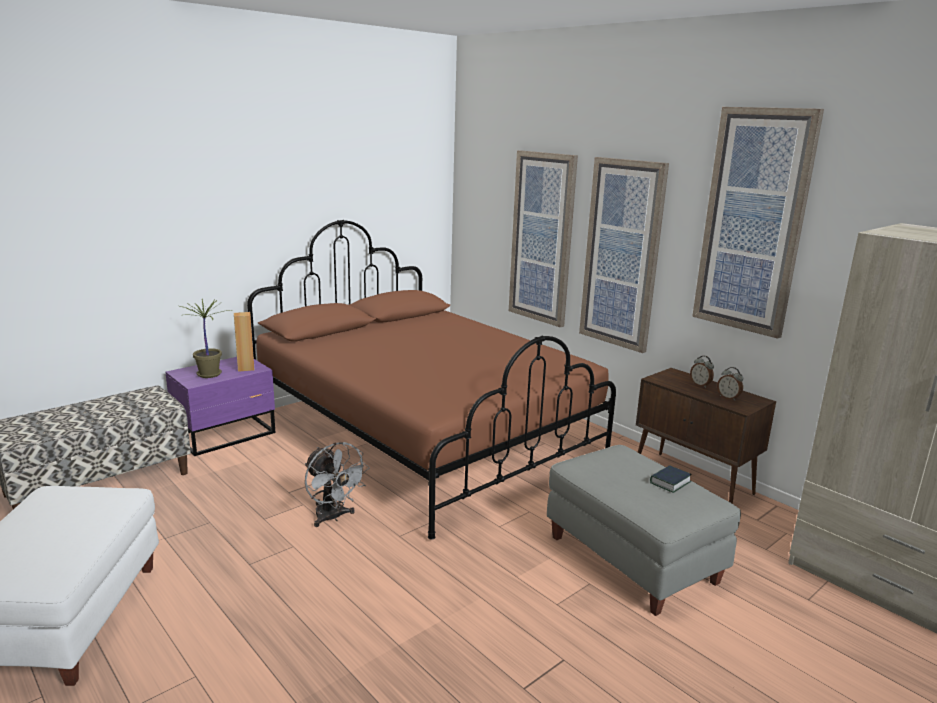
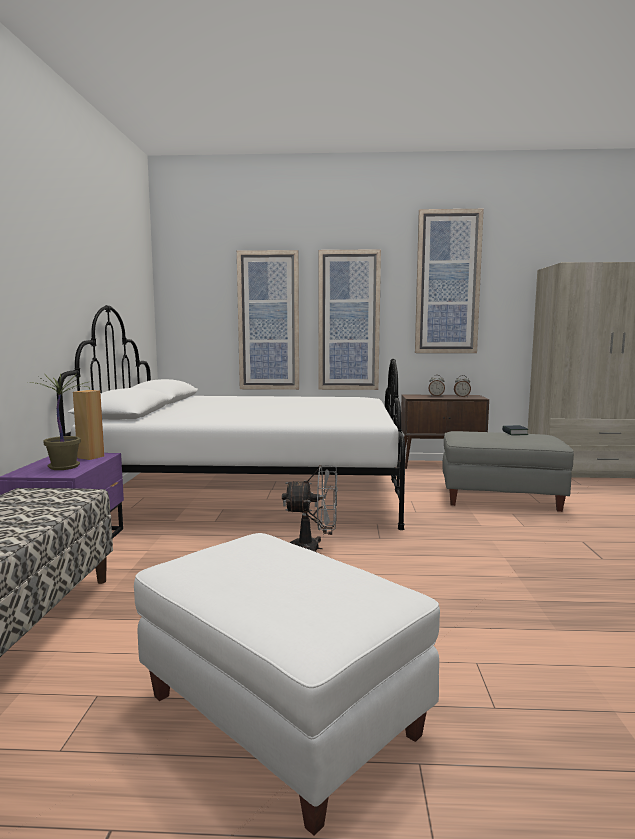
camera: 45 degrees left, 10 degrees down
(424, 435) = (253, 492): brown bed -> white bed

